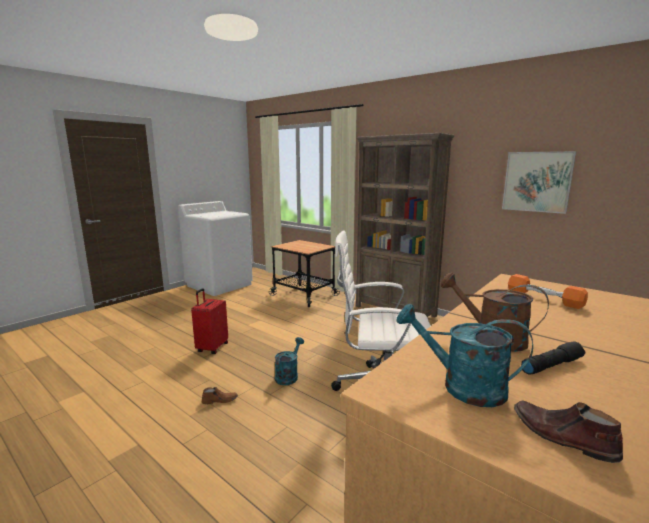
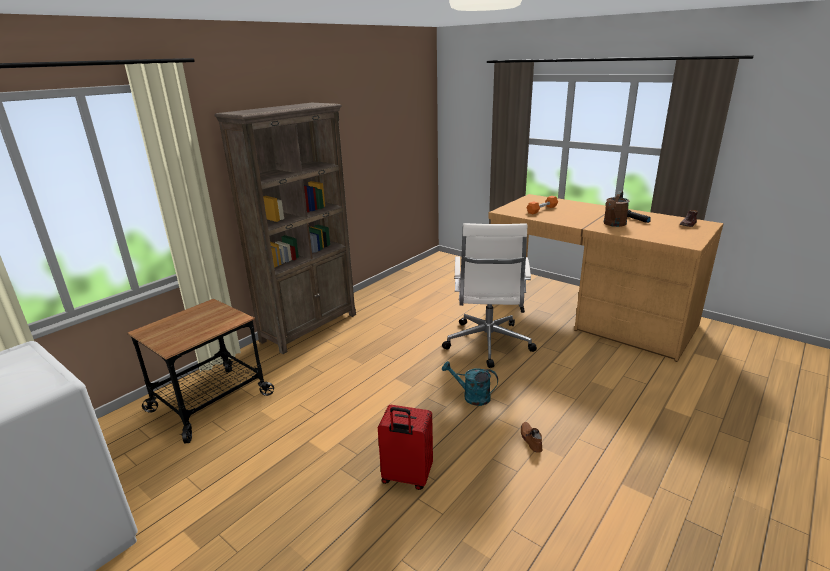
camera: 90 degrees left, 10 degrees up
(462, 387) = (670, 232): turquoise watering can -> none
(537, 182) = (375, 141): picture -> none

